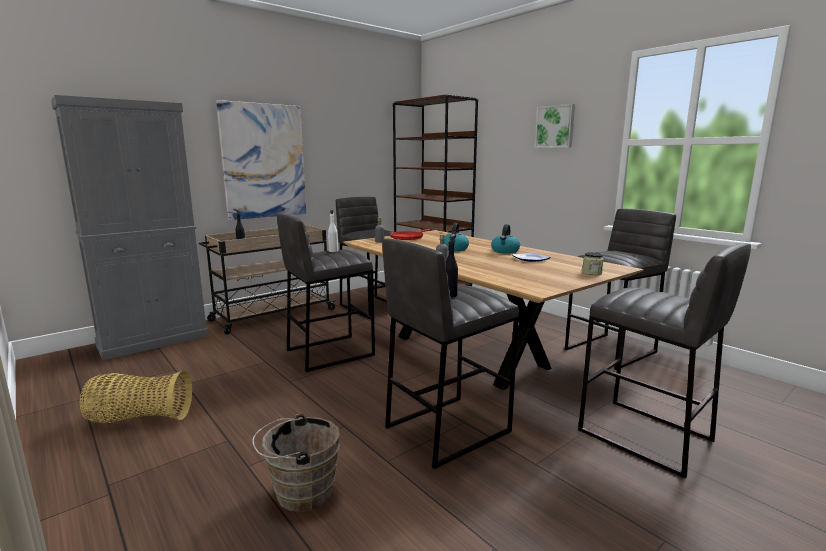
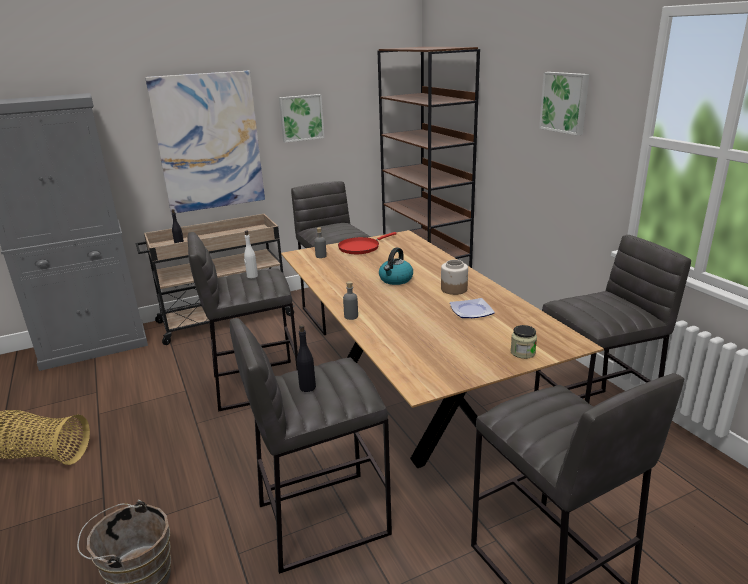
camera: 15 degrees right, 10 degrees up
(336, 149) = (301, 118): none -> picture
(505, 251) = (454, 289): kettle -> jar

